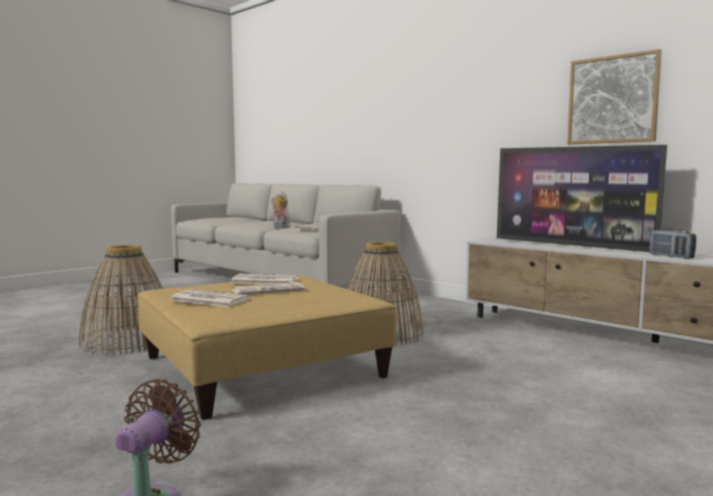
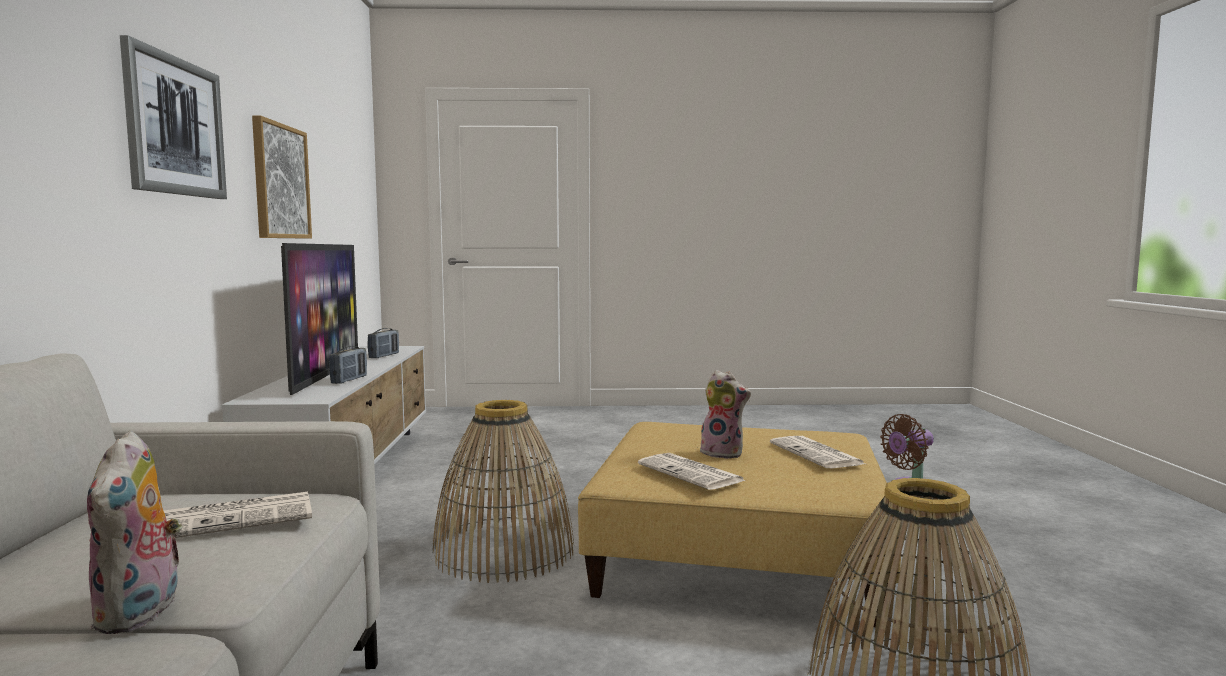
camera: 135 degrees left, 0 degrees up
(268, 290) = (723, 453): newspaper -> plush toy
(489, 93) = (175, 126): none -> picture
(541, 245) = (349, 380): none -> radio

